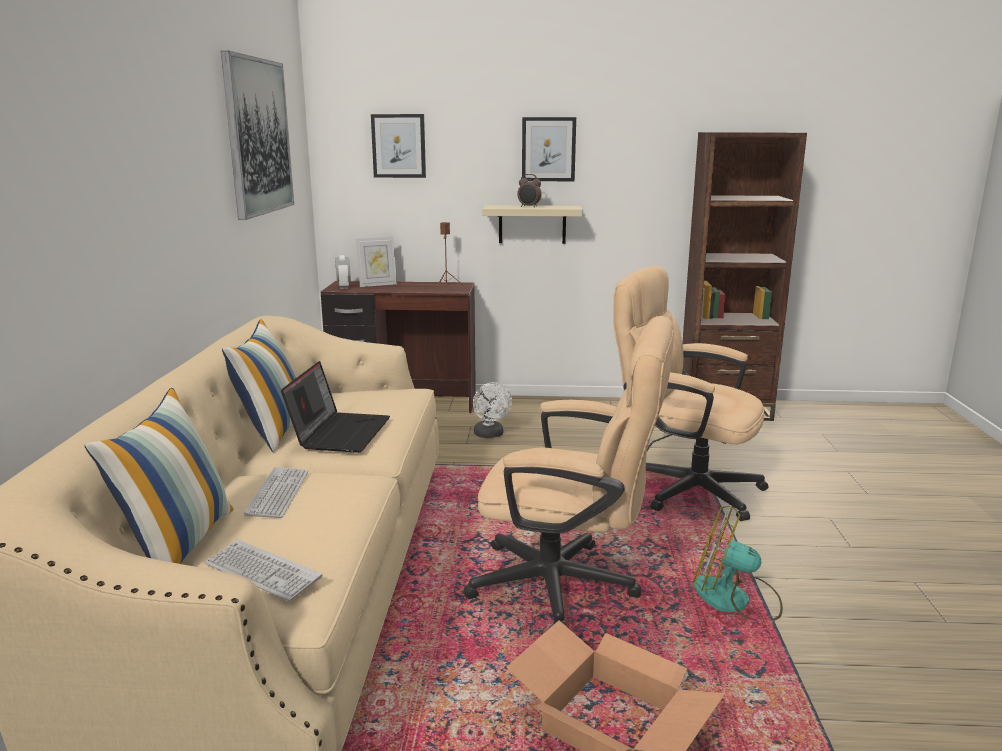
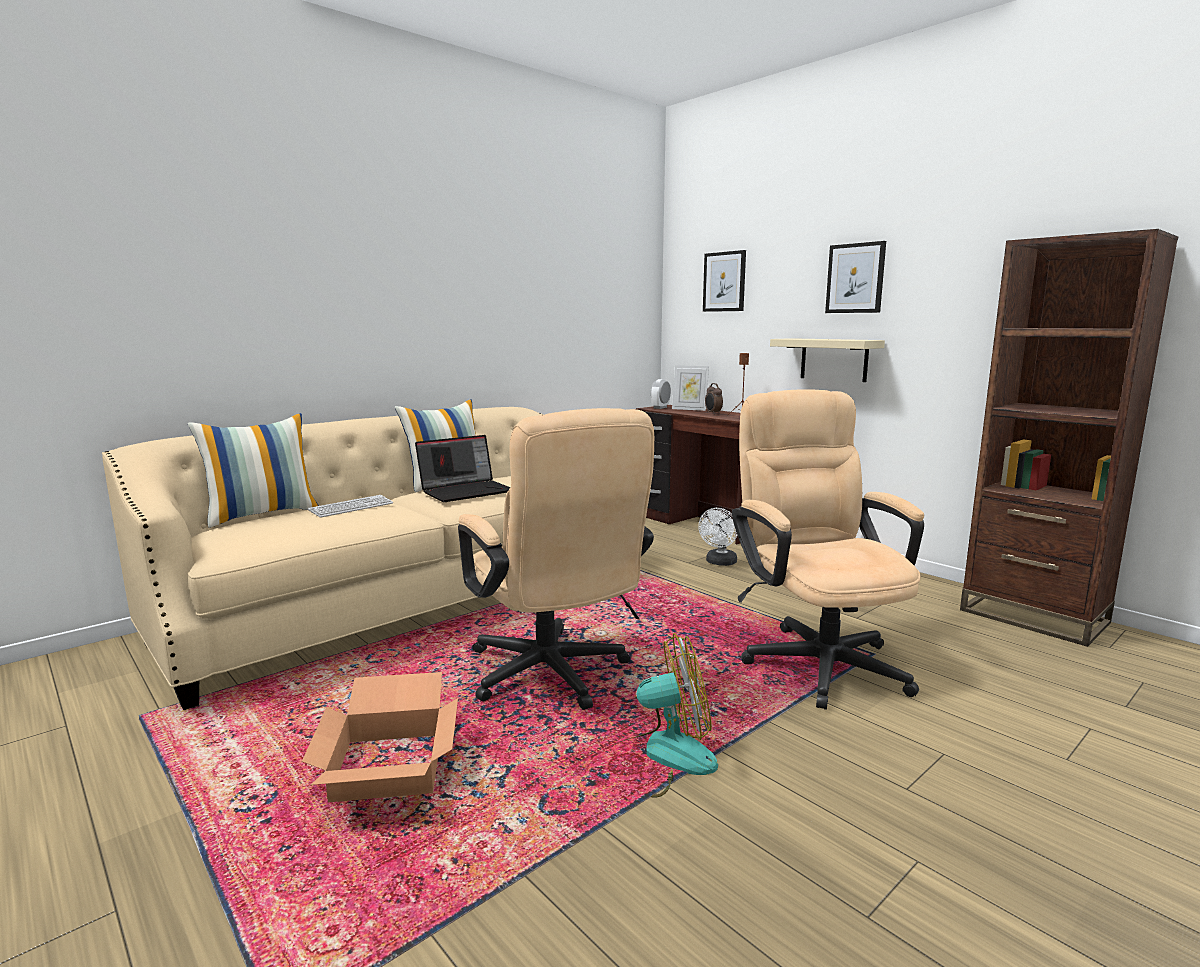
camera: 45 degrees right, 5 degrees down
(258, 136) = (565, 269): picture -> none
(262, 571) = (246, 534): keyboard -> none
(529, 207) = (819, 339): alarm clock -> alarm clock (712, 413)
(735, 600) = (662, 757): fan -> fan turned 105 degrees clockwise

